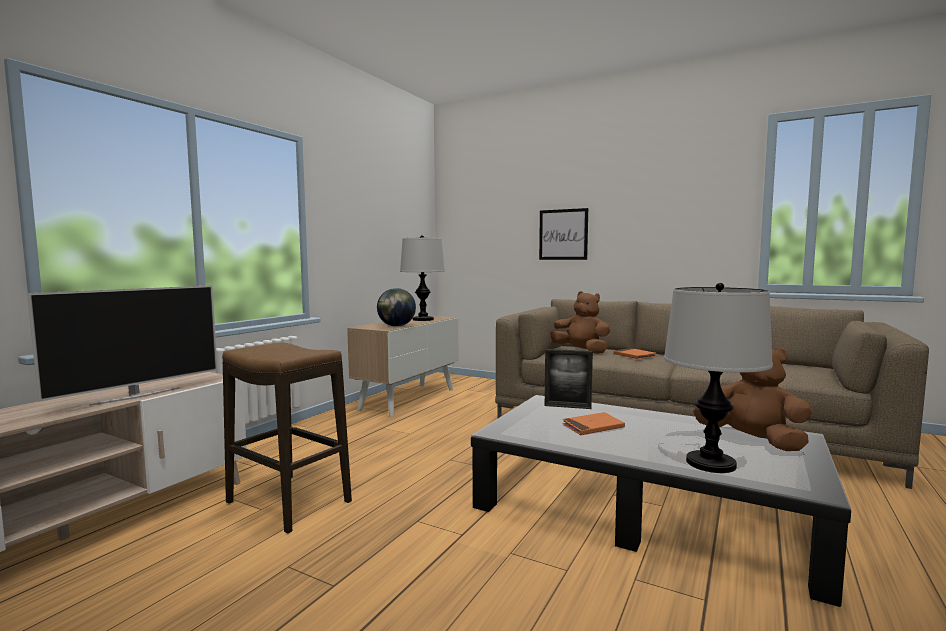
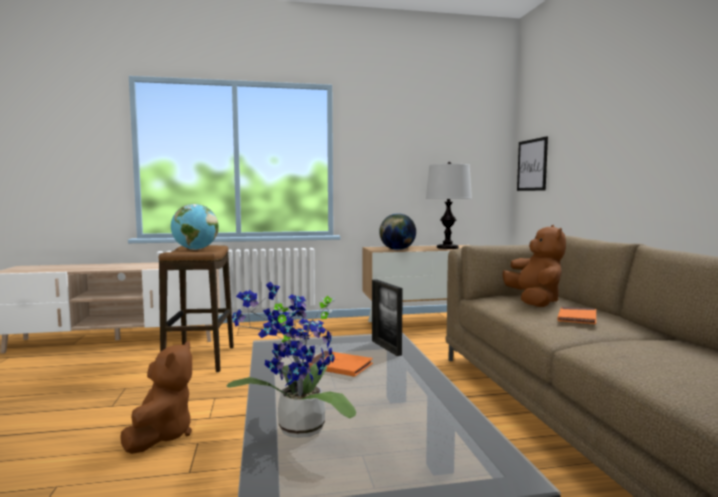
camera: 50 degrees right, 0 degrees up
(137, 396) = (148, 267): television -> none
(284, 351) = (195, 249): none -> globe
(563, 234) = (616, 151): picture -> picture (532, 165)
(710, 463) = (296, 431): table lamp -> potted plant
(752, 441) = (420, 443): brown plush toy -> brown plush toy (161, 435)

